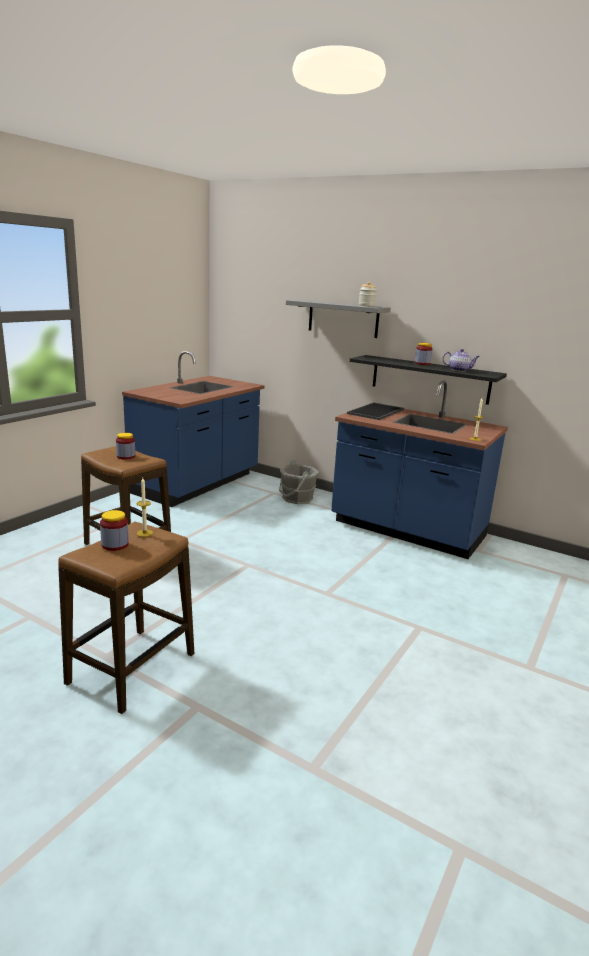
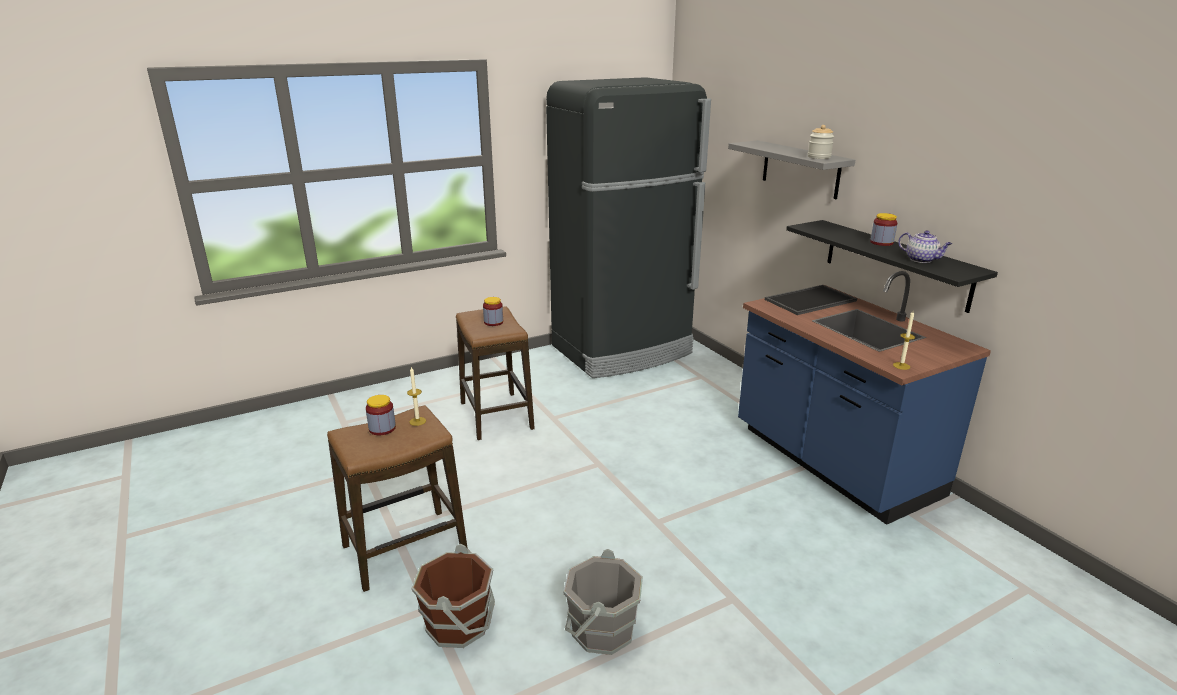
camera: 30 degrees right, 5 degrees up
(197, 484) = (623, 350): blue counter -> black fridge
(235, 709) = (459, 623): none -> brown bucket
(297, 498) = (723, 389): grey bucket -> grey bucket (601, 630)

